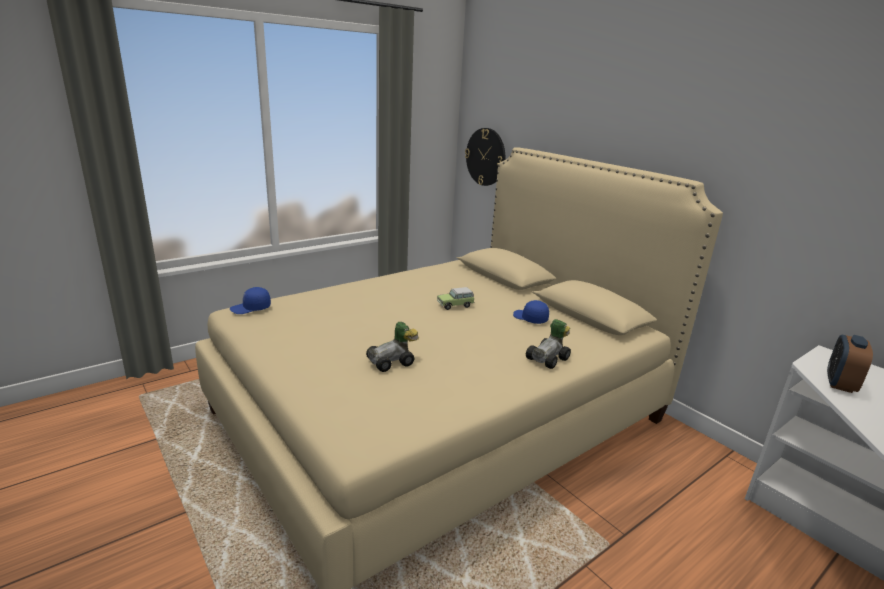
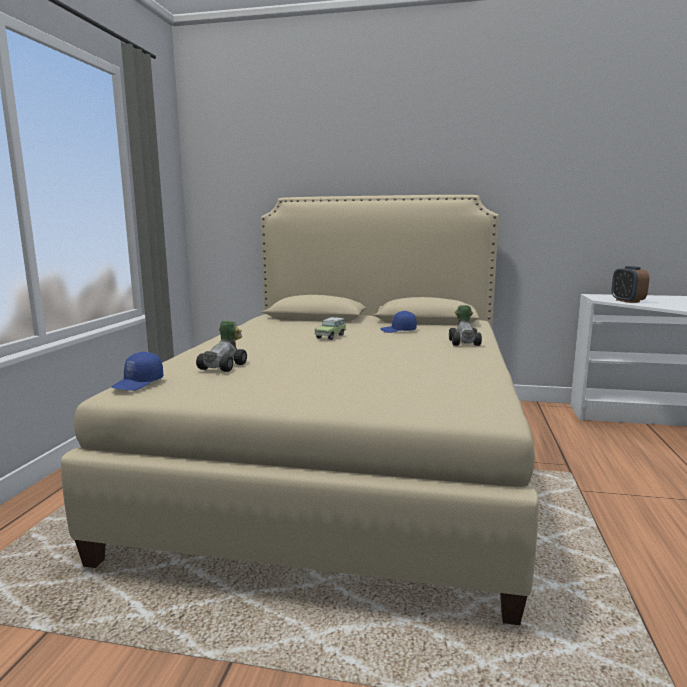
camera: 40 degrees left, 10 degrees down
(393, 362) = (377, 372): toy car -> toy car (225, 366)
(485, 157) = (231, 217): wall clock -> none

